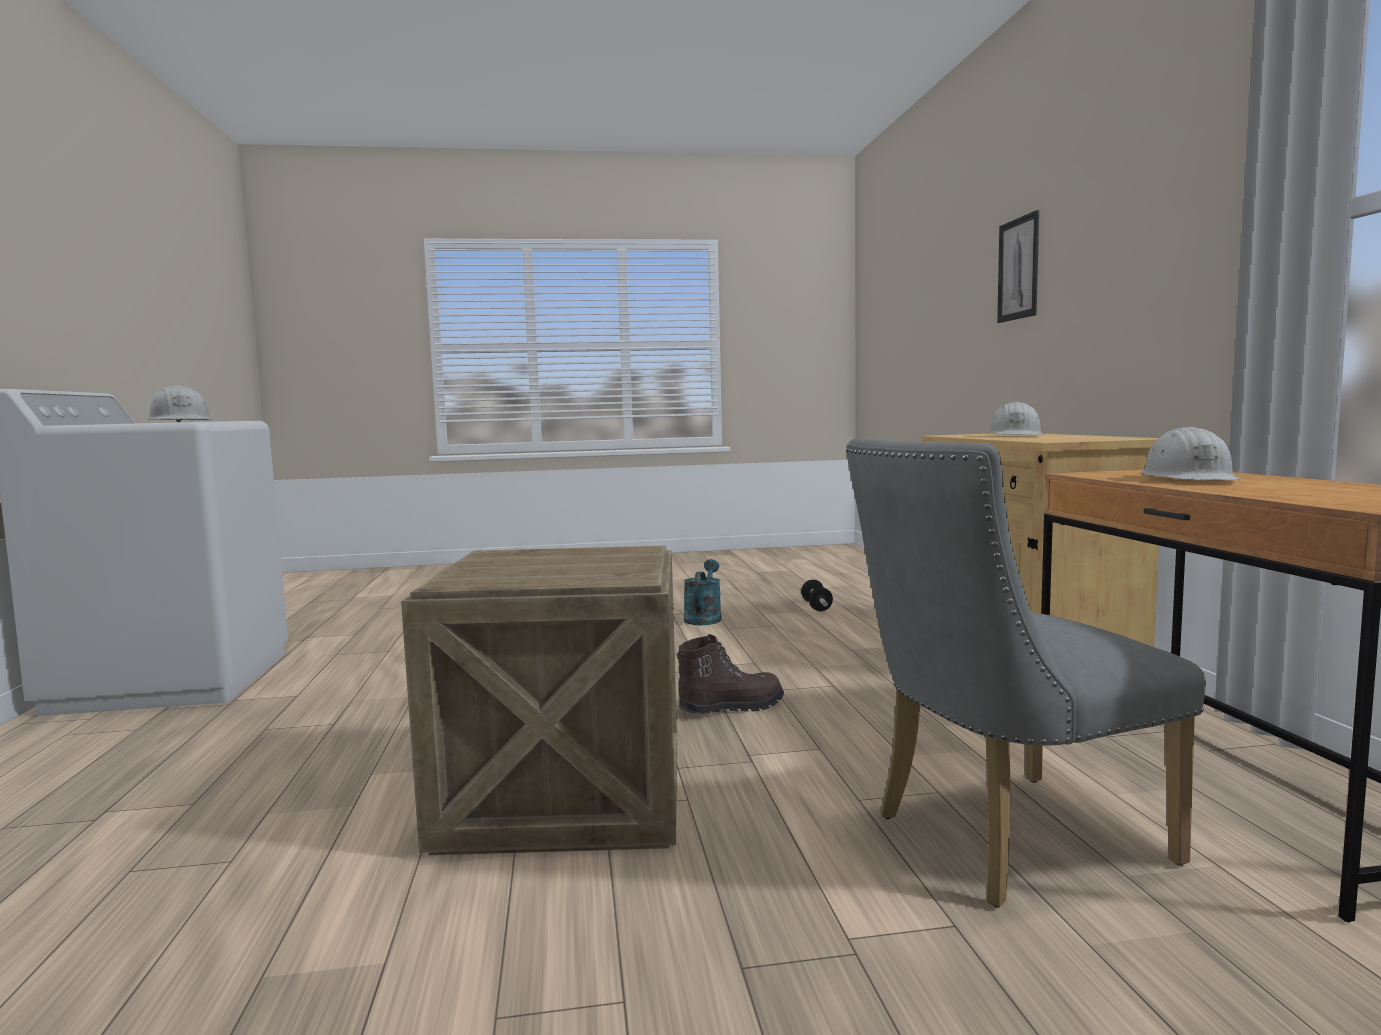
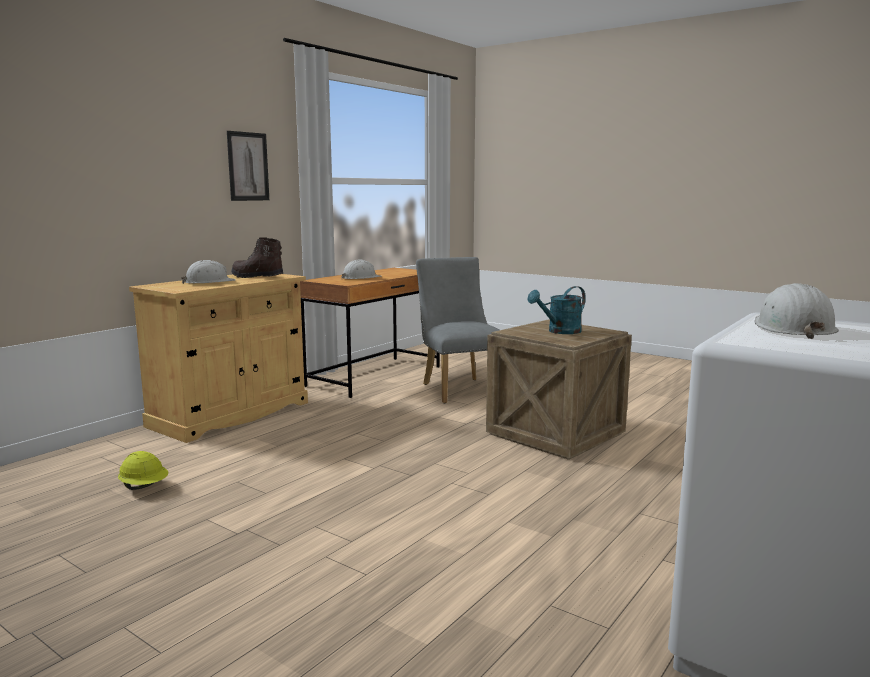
camera: 135 degrees left, 5 degrees up
(703, 618) = (237, 515): turquoise watering can -> turquoise watering can (560, 331)
(730, 707) = (425, 440): brown boot -> brown boot (256, 277)
(816, 606) = (145, 487): dumbbell -> yellow hard hat
(1002, 841) = (459, 388): grey chair -> grey chair turned 135 degrees counterclockwise
(1018, 269) = (93, 155): picture -> picture (248, 166)

